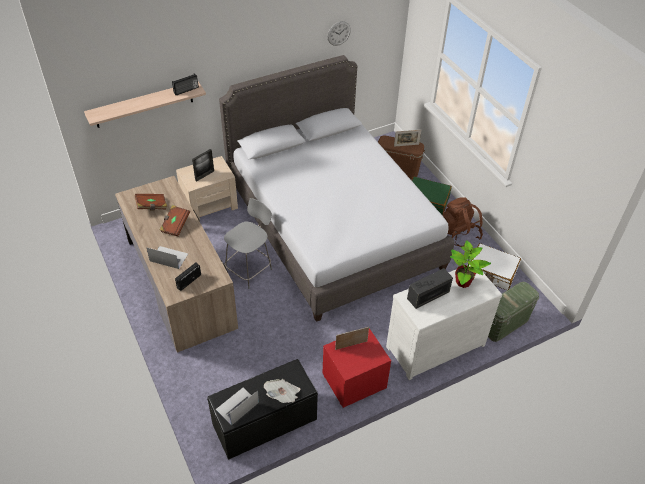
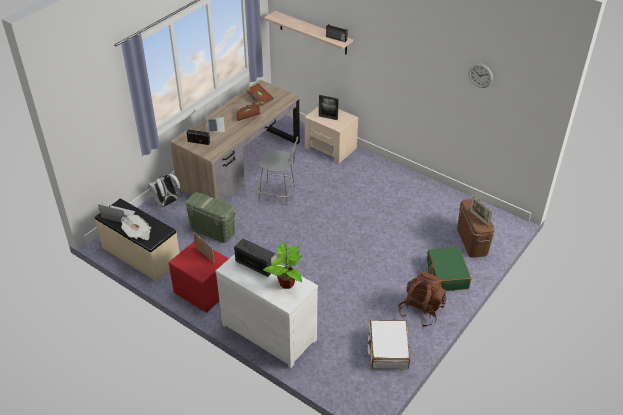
camera: 65 degrees right, 5 degrees down
(195, 370) = (167, 203): none -> white backpack
(265, 422) = (140, 254): black bench -> beige bench
(332, 226) = (362, 222): grey bed -> none
(504, 324) = (326, 376): green storage box -> green storage box (212, 230)

